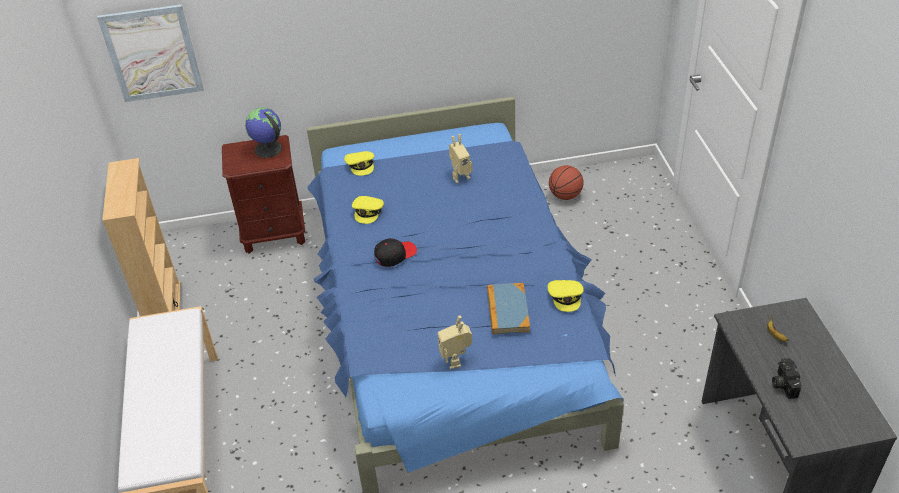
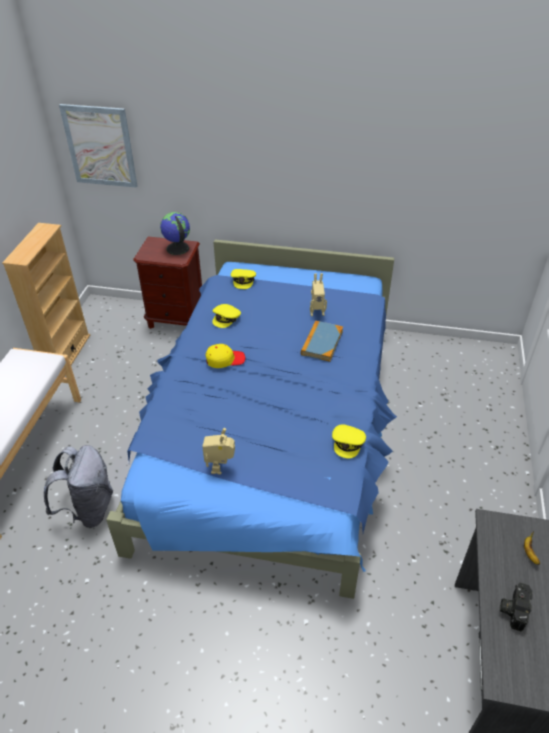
camera: 20 degrees right, 0 degrees up
(301, 464) = (88, 509): none -> grey backpack
(395, 255) = (225, 359): black cap -> yellow cap
(508, 310) = (289, 438): book -> book (322, 342)
(565, 196) = (420, 357): basketball -> none

